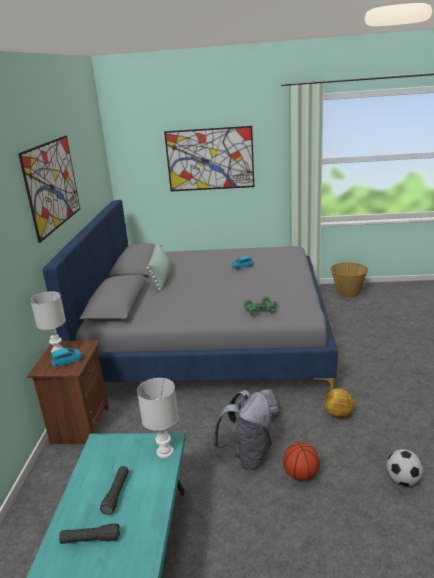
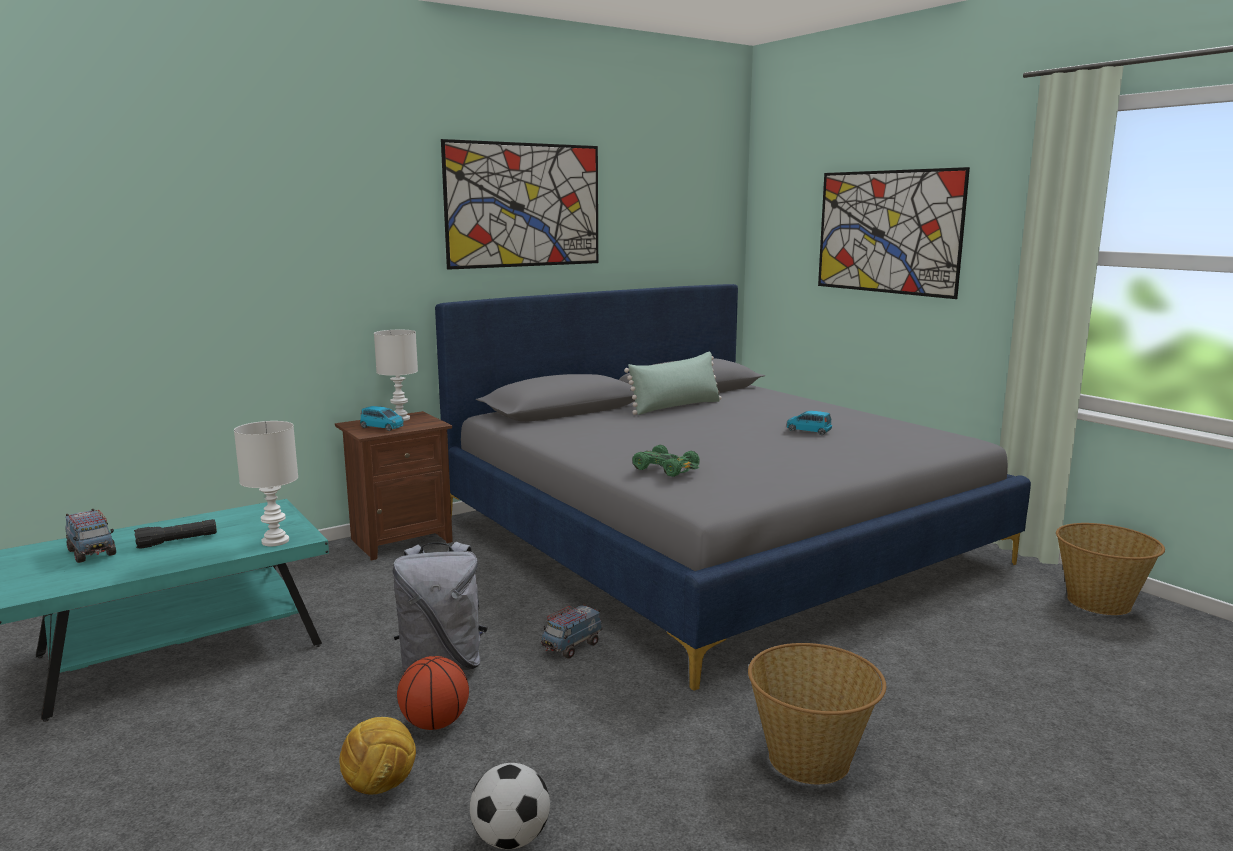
camera: 50 degrees right, 10 degrees down
(91, 540) = (92, 553): black flashlight -> toy truck
(338, 414) = (640, 712): football -> football (381, 786)
(398, 390) = (810, 759): none -> basket

